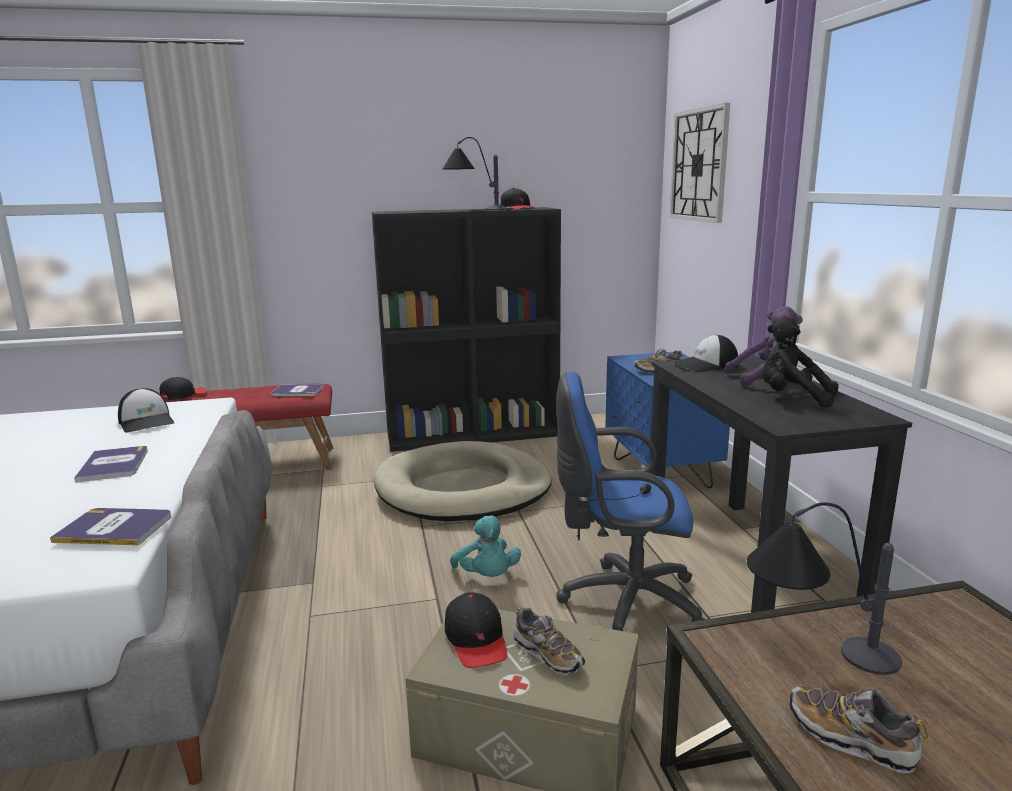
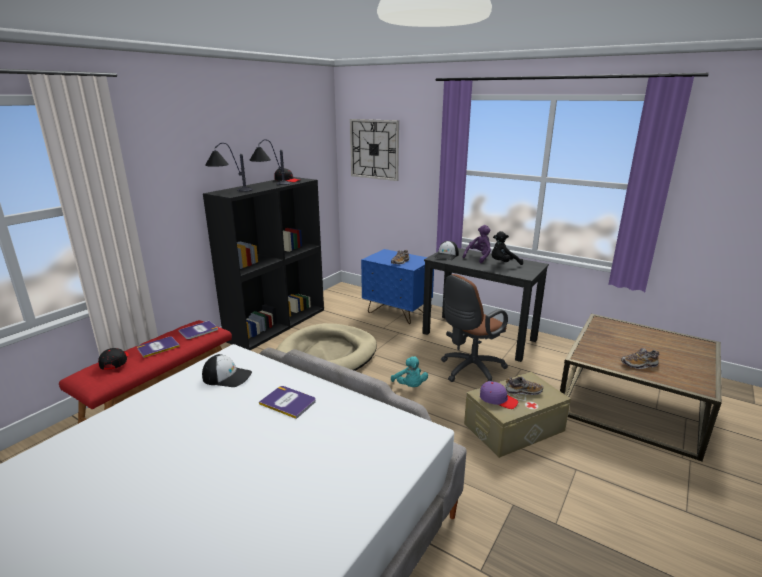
camera: 45 degrees left, 5 degrees up
(115, 528) = (389, 420): book -> book (158, 347)
(476, 640) = (498, 399): black cap -> purple cap
(487, 576) = (410, 386): turquoise plush toy -> turquoise plush toy turned 45 degrees clockwise
(624, 602) = (469, 370): blue office chair -> brown office chair
(812, 653) = (601, 349): table lamp -> table lamp (229, 192)

